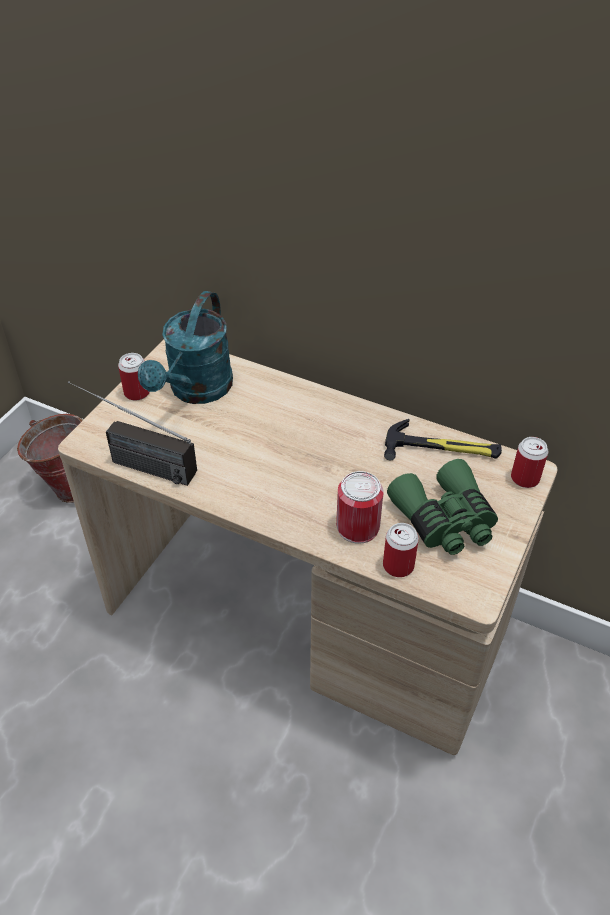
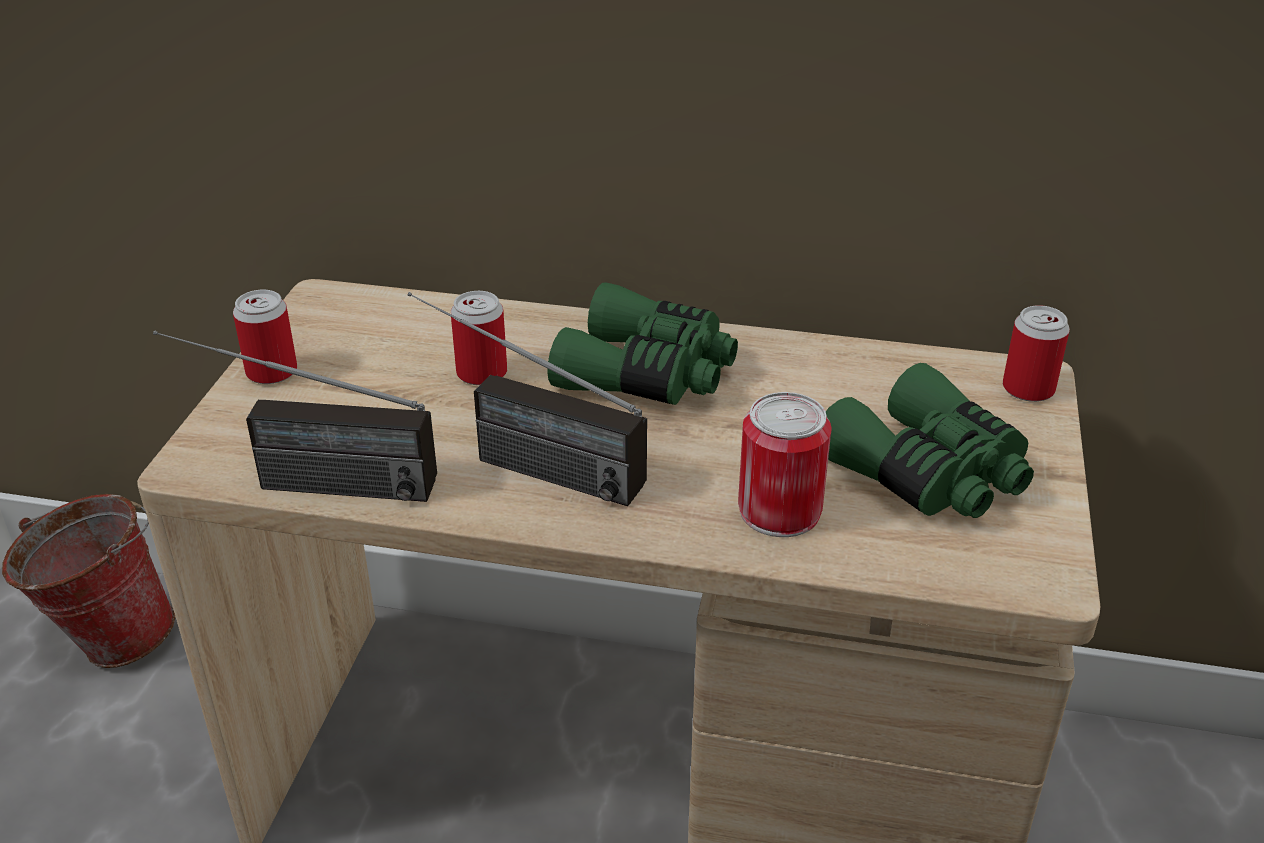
camera: 15 degrees left, 10 degrees down
(196, 391) = (386, 353): turquoise watering can -> none
(239, 471) = (519, 462): none -> radio
(324, 429) = (648, 373): none -> green binoculars
(398, 565) = (883, 558): can -> can (482, 373)
(442, 448) = (868, 368): hammer -> none

